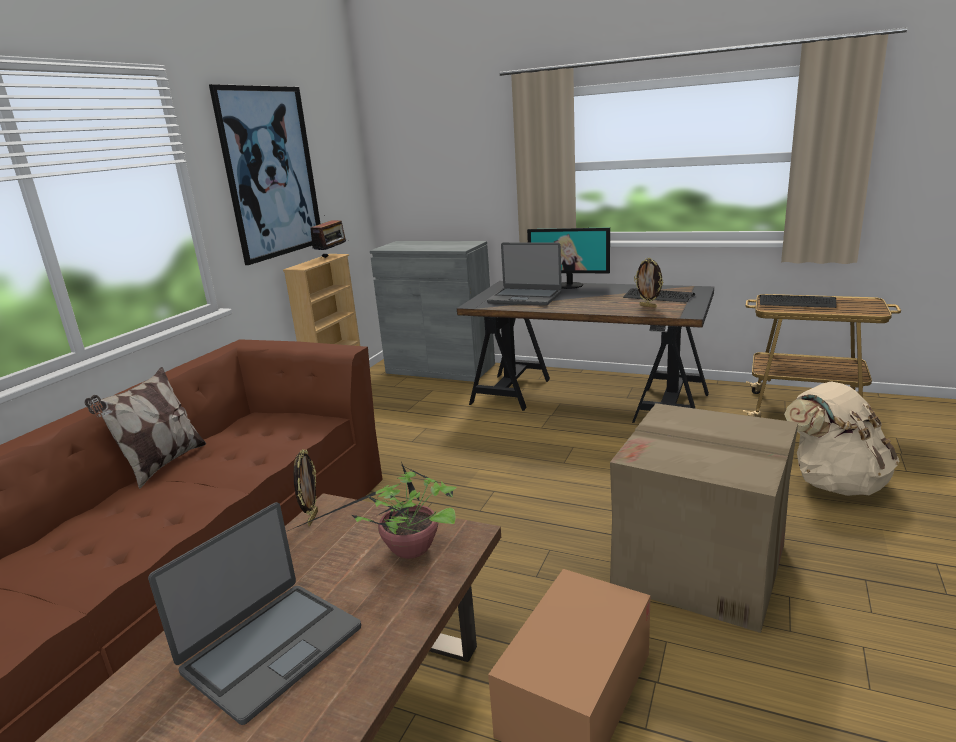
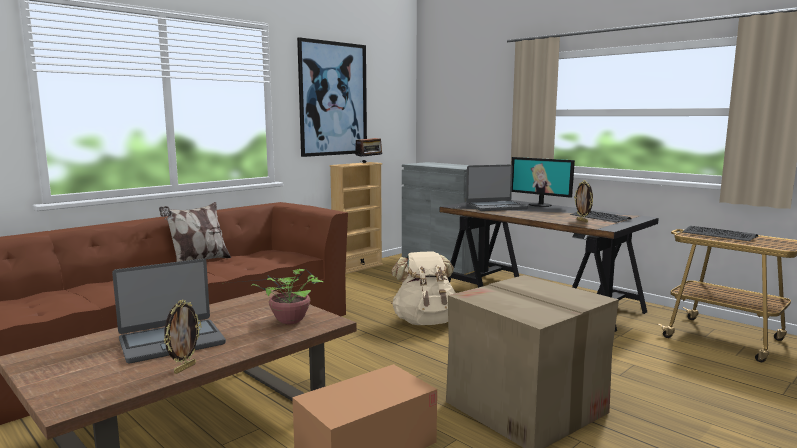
camera: 20 degrees right, 10 degrees down
(312, 518) = (251, 298): picture frame -> picture frame (184, 368)
(525, 298) = (496, 207): laptop -> laptop turned 60 degrees counterclockwise
(835, 483) = (701, 387): beige backpack -> beige backpack (425, 322)

